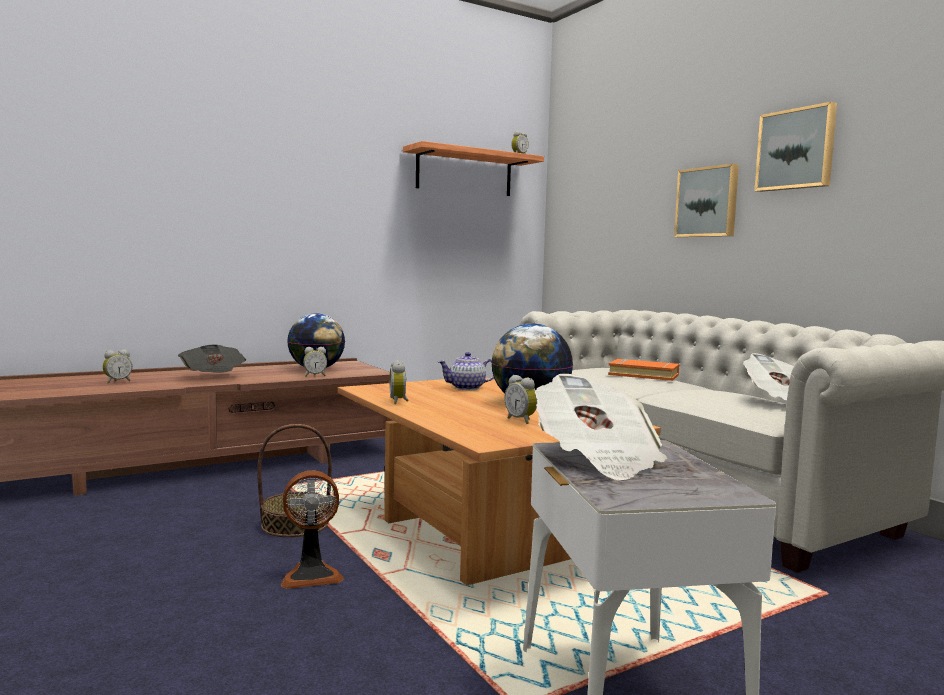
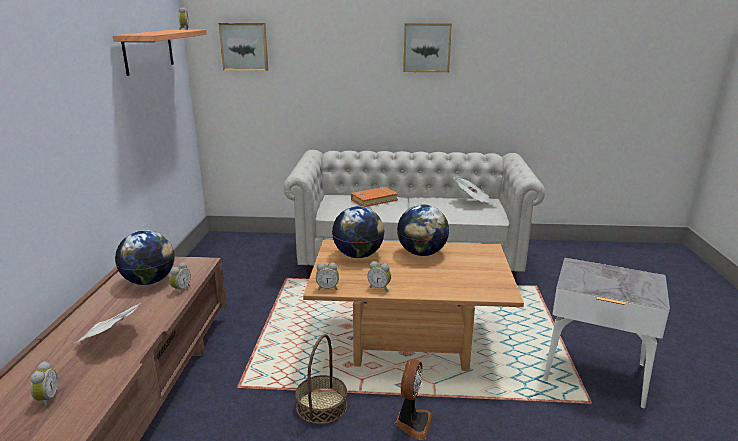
camera: 55 degrees left, 15 degrees up
(467, 388) = (358, 255): teapot -> globe
(521, 420) = (463, 269): alarm clock -> alarm clock (327, 288)
(597, 459) = (595, 283): newspaper -> none
(707, 202) = (363, 75): picture -> picture (244, 46)

